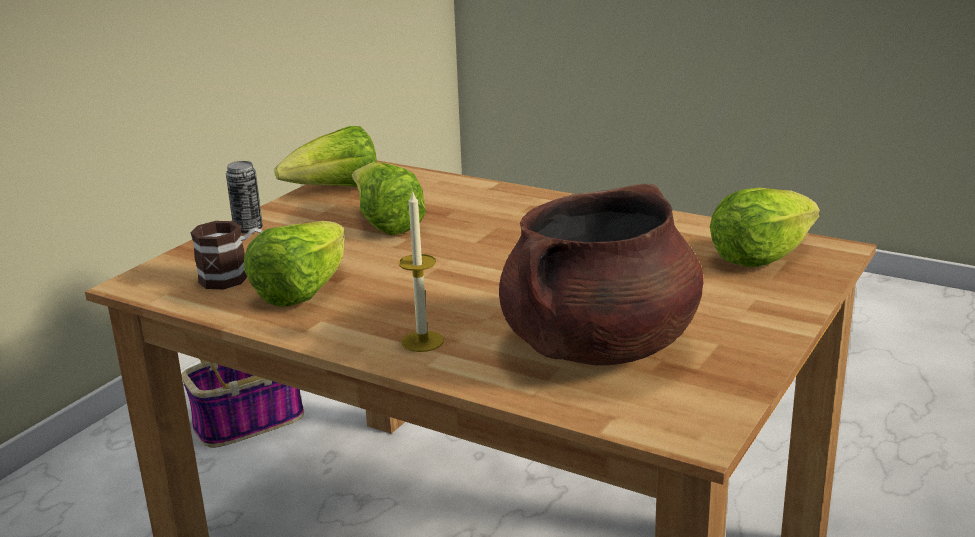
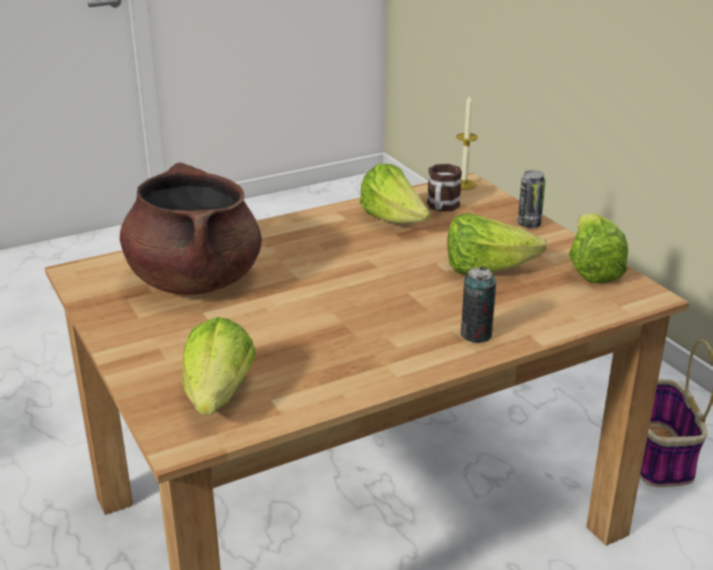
camera: 120 degrees right, 5 degrees up
(422, 341) = (278, 236): candle -> candle (464, 184)
(516, 202) = (476, 335): none -> can

